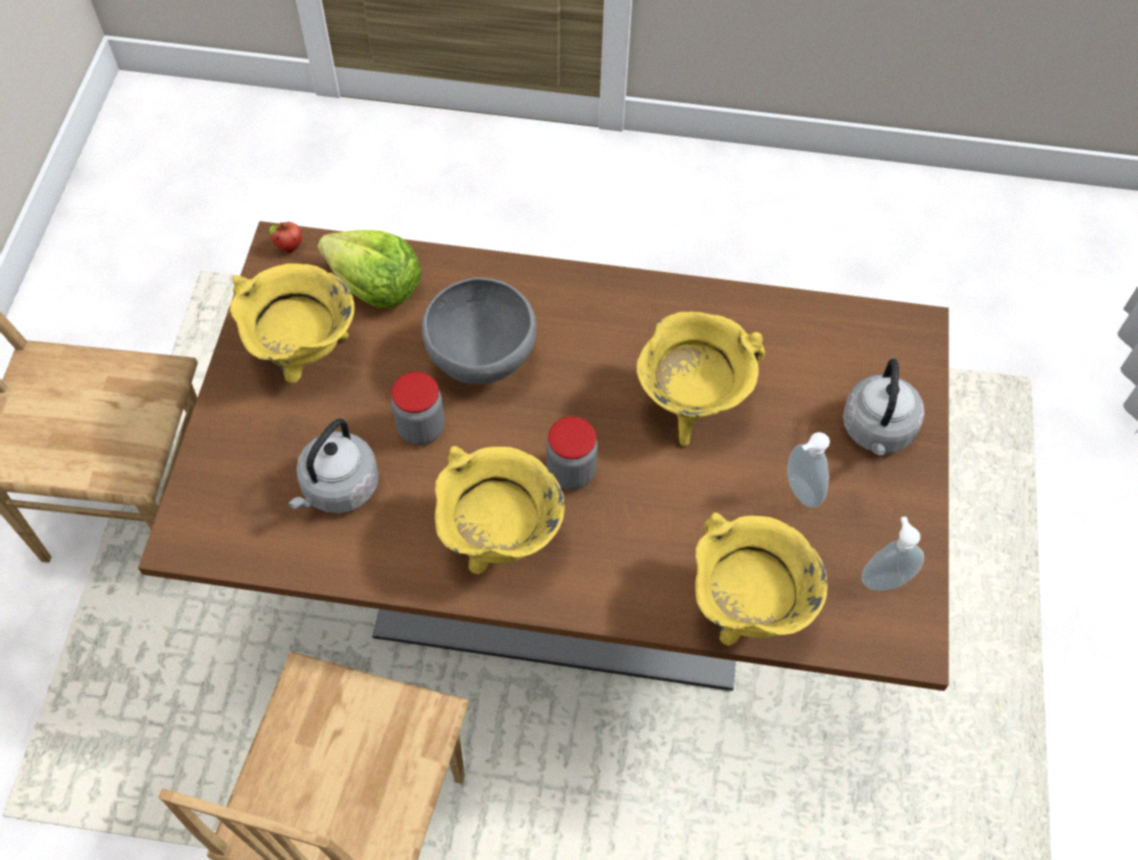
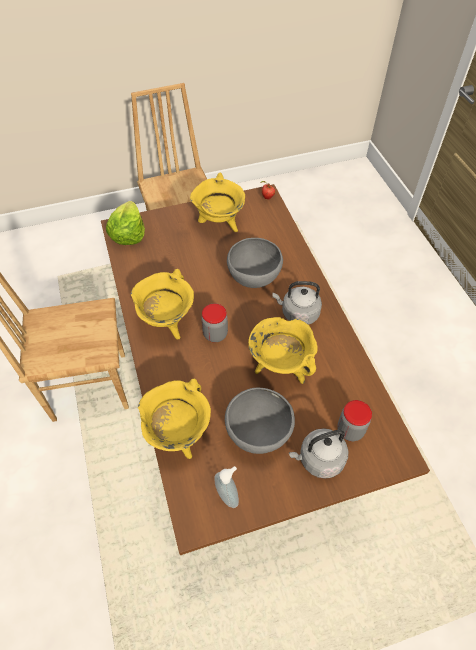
camera: 65 degrees right, 5 degrees down
(338, 489) = (163, 260): grey kettle -> grey kettle (298, 313)
(375, 286) = (267, 230): lettuce -> lettuce (128, 234)
(421, 428) = (207, 273): jar -> jar (350, 430)
(799, 492) = (258, 434): soap dispenser -> grey bowl

